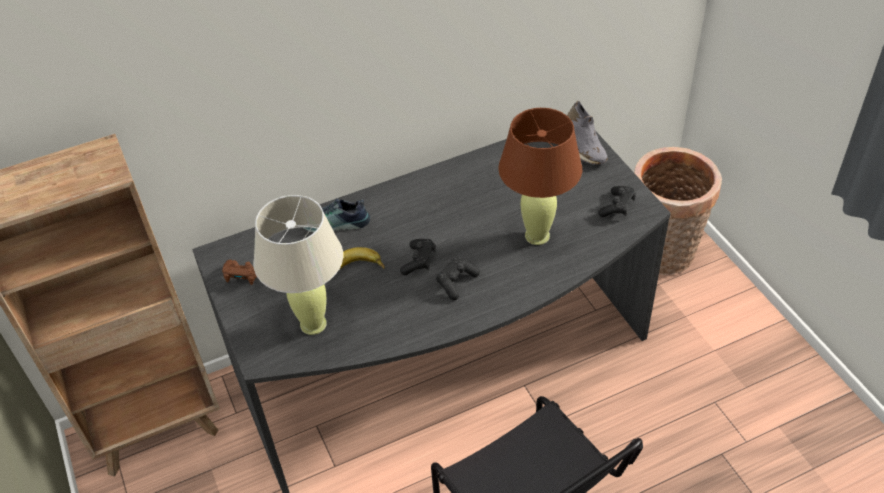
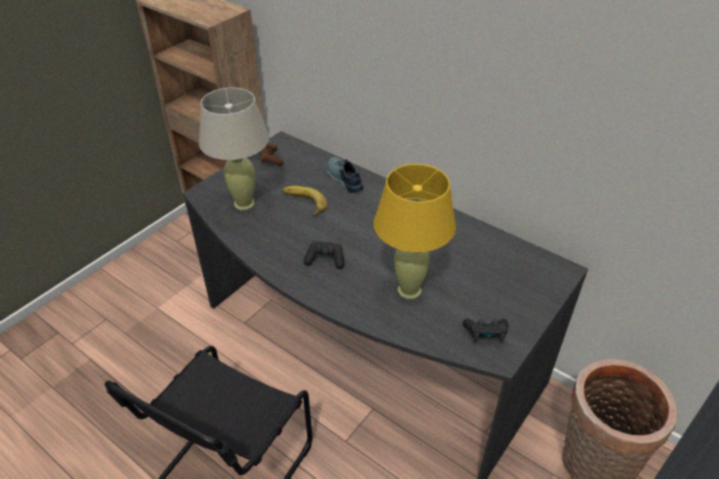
camera: 60 degrees right, 5 degrees down
(419, 262) = (334, 232): black game controller -> none
(536, 235) = (409, 290): brown table lamp -> yellow table lamp
(583, 145) = (546, 284): grey shoe -> none

